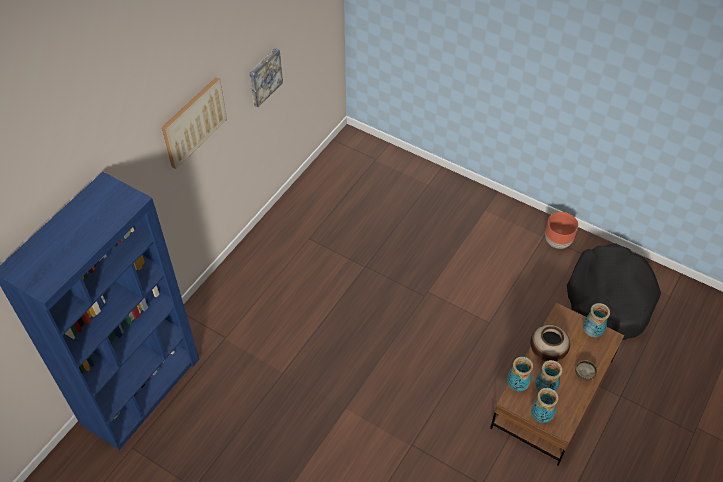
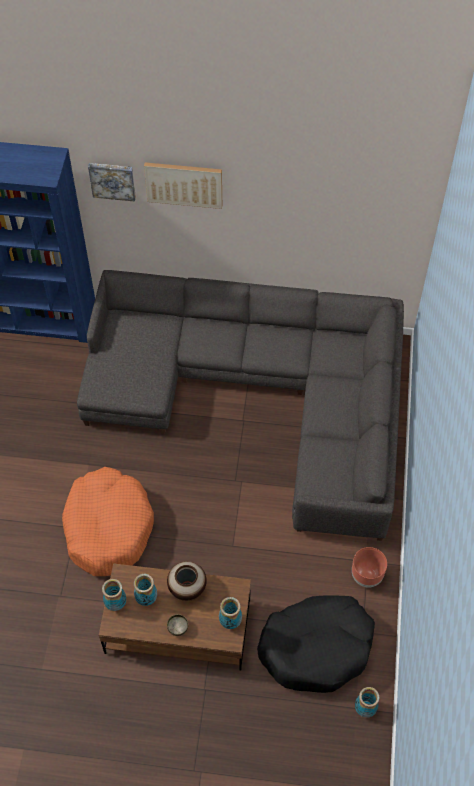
camera: 65 degrees right, 5 degrees up
(264, 76) = (288, 211): picture -> picture (112, 180)
(345, 244) = (260, 394): none -> grey sofa
(424, 416) = (108, 527): none -> orange dog bed
(516, 385) = (139, 573): vase -> vase (365, 708)

